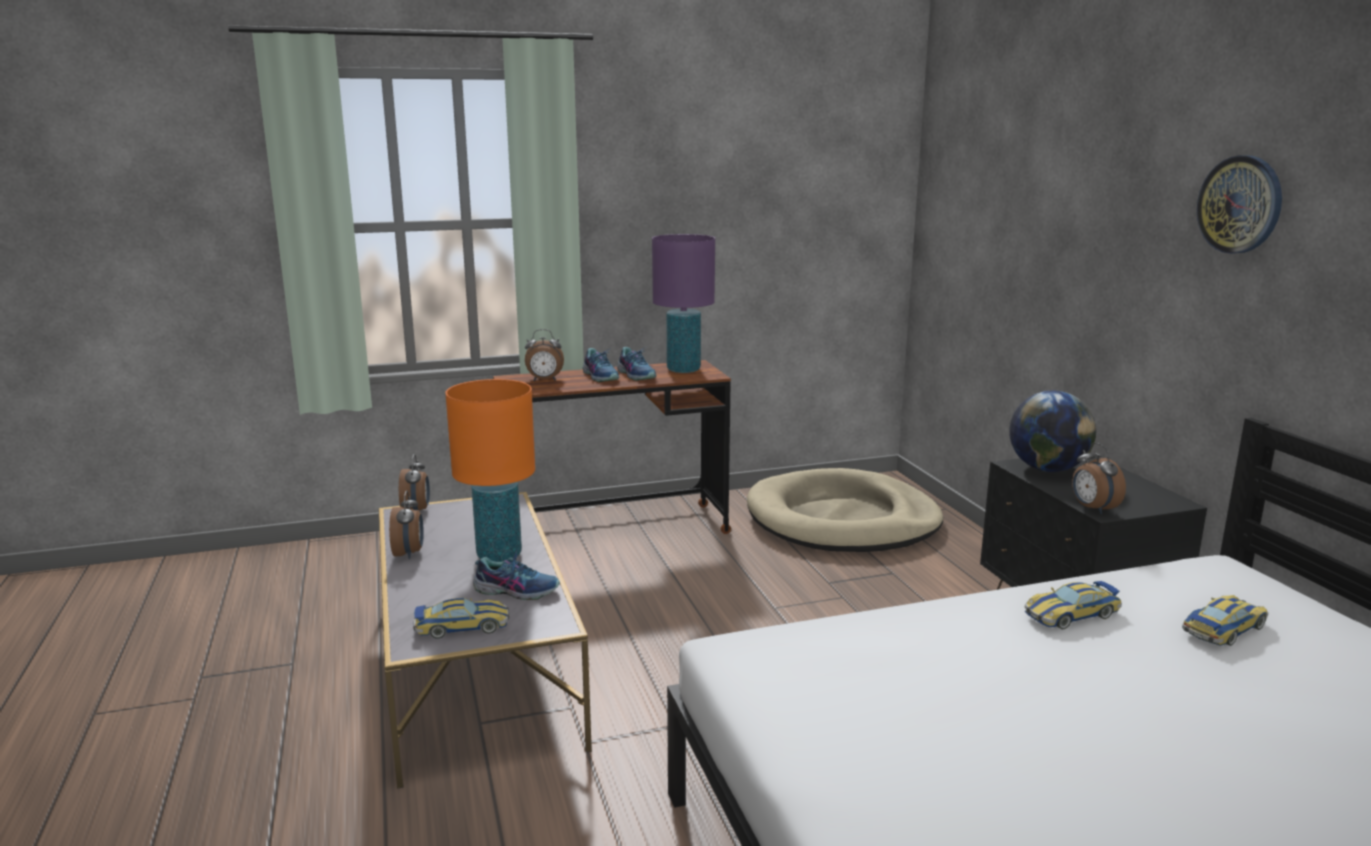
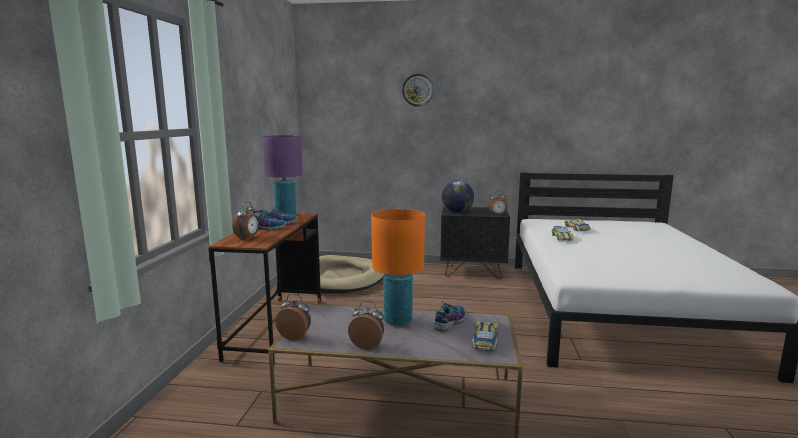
camera: 65 degrees left, 5 degrees down
(1240, 204) = (501, 104): wall clock -> wall clock (418, 90)

